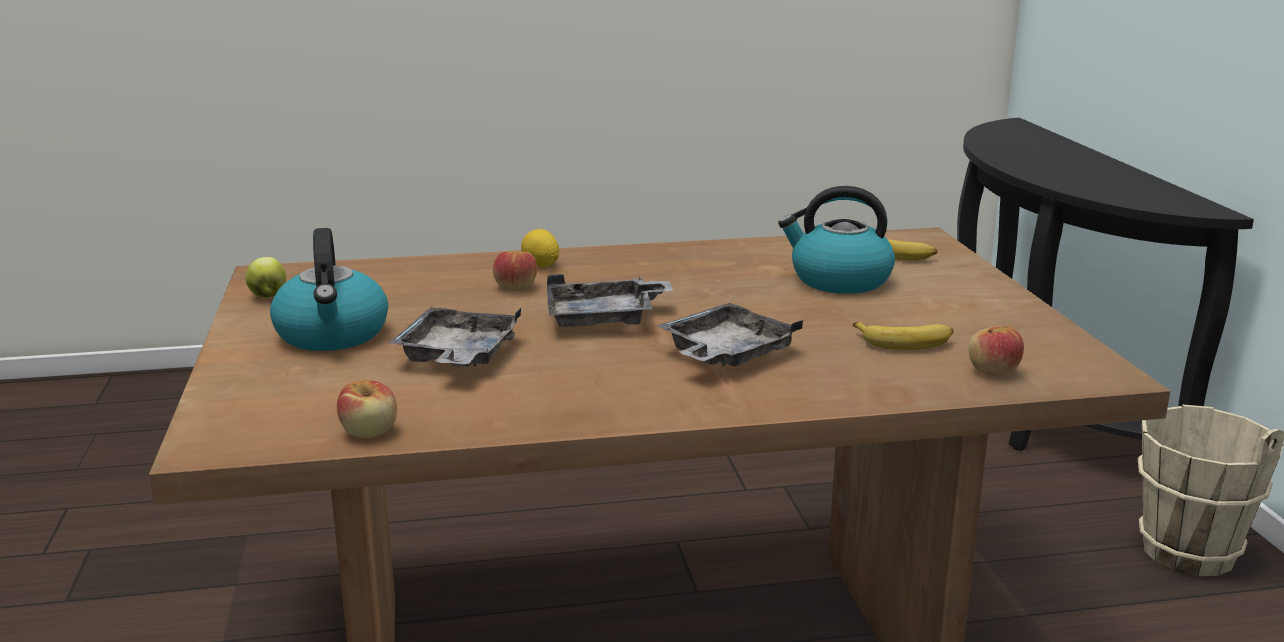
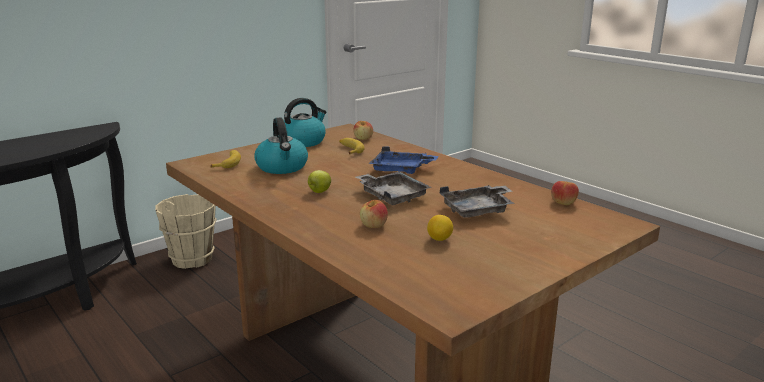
camera: 120 degrees left, 0 degrees up
(268, 296) = (485, 290): apple -> apple (319, 192)
(333, 335) = (502, 245): kettle -> kettle (303, 141)
(540, 266) = (329, 230): lemon -> lemon (439, 239)
(725, 354) = (401, 170): grey tray -> blue tray

